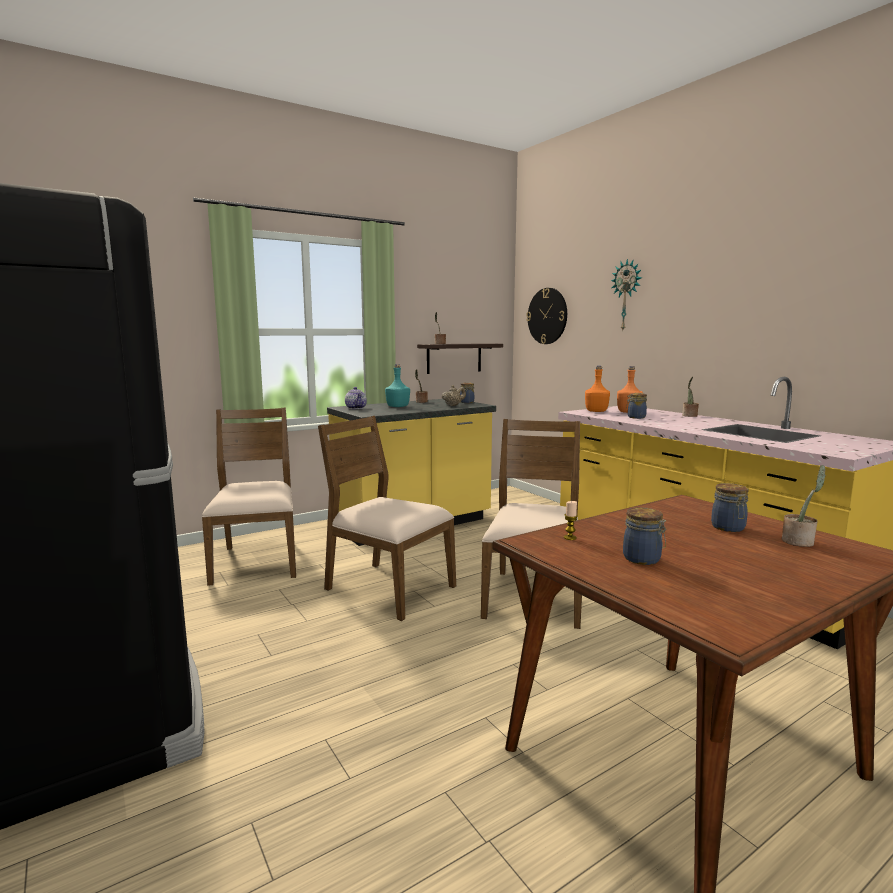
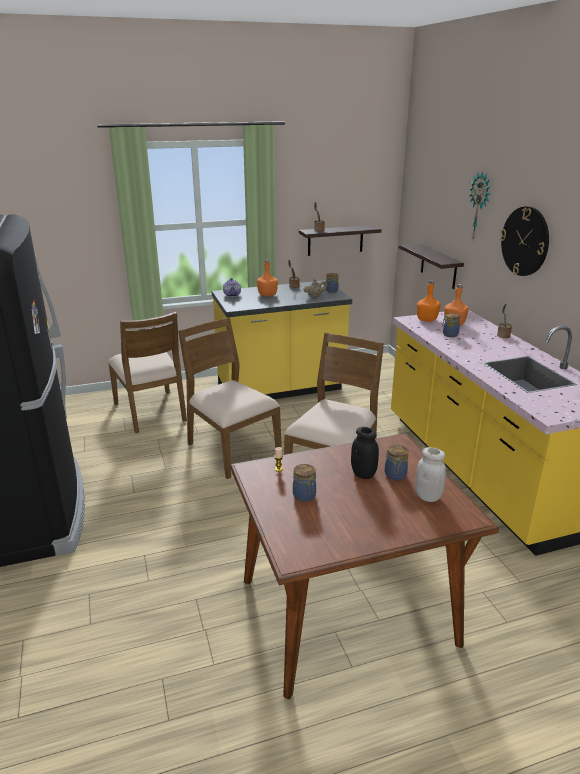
camera: 15 degrees right, 15 degrees up
(257, 561) = (151, 411): brown chair -> brown chair turned 150 degrees clockwise
(397, 406) = (267, 295): turquoise bottle -> orange bottle
(547, 316) = (423, 206): wall clock -> wall clock (525, 241)
(575, 372) = (438, 266): none -> shelf
(688, 531) = (363, 474): none -> black jar
(799, 541) = (428, 496): potted plant -> white jar

